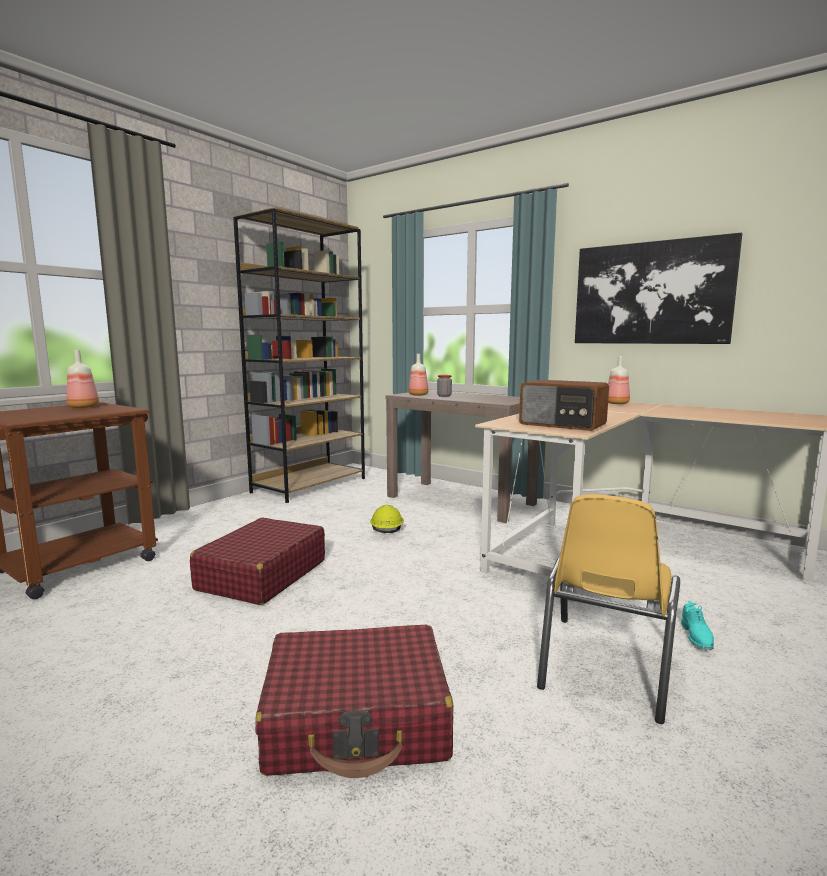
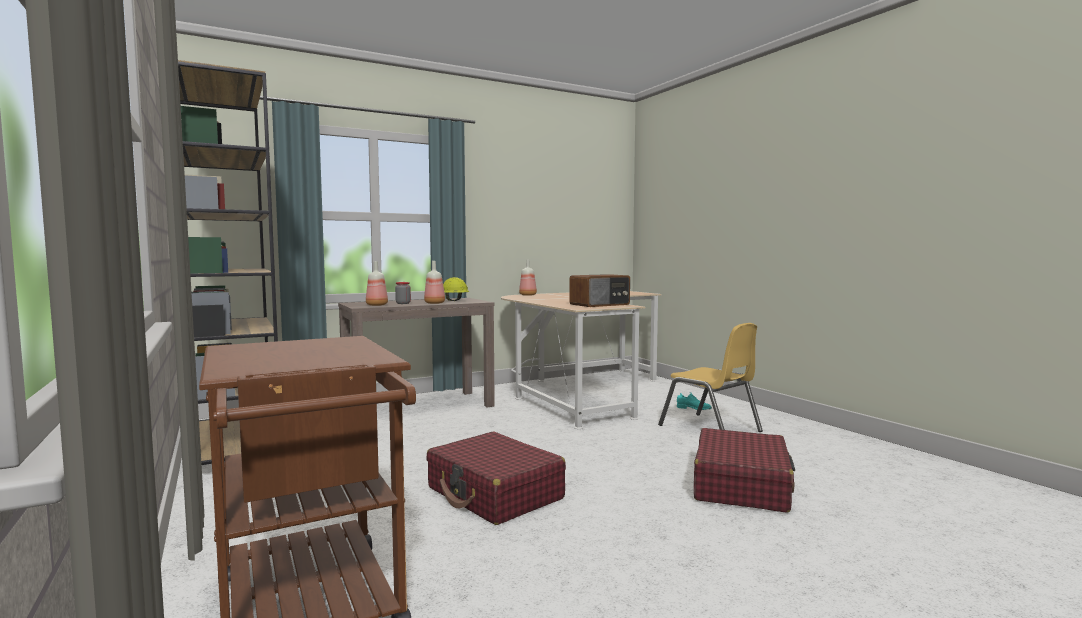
camera: 65 degrees left, 5 degrees down
(84, 407) = (270, 348): bottle -> bottle (435, 303)
(387, 531) = (454, 439): yellow hard hat -> yellow hard hat (452, 300)
(651, 293) = (528, 214): picture -> none

